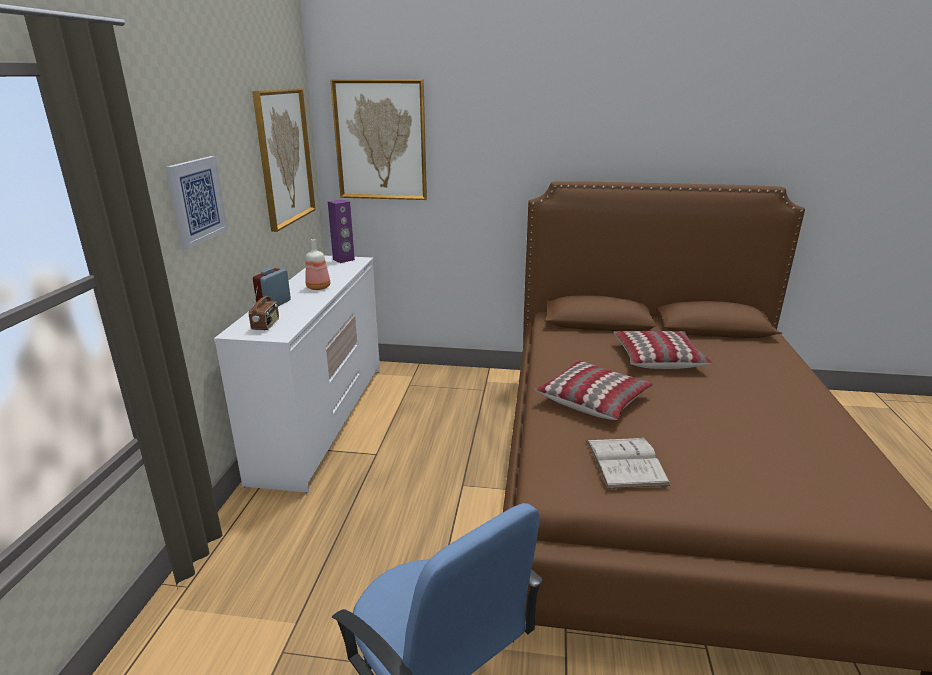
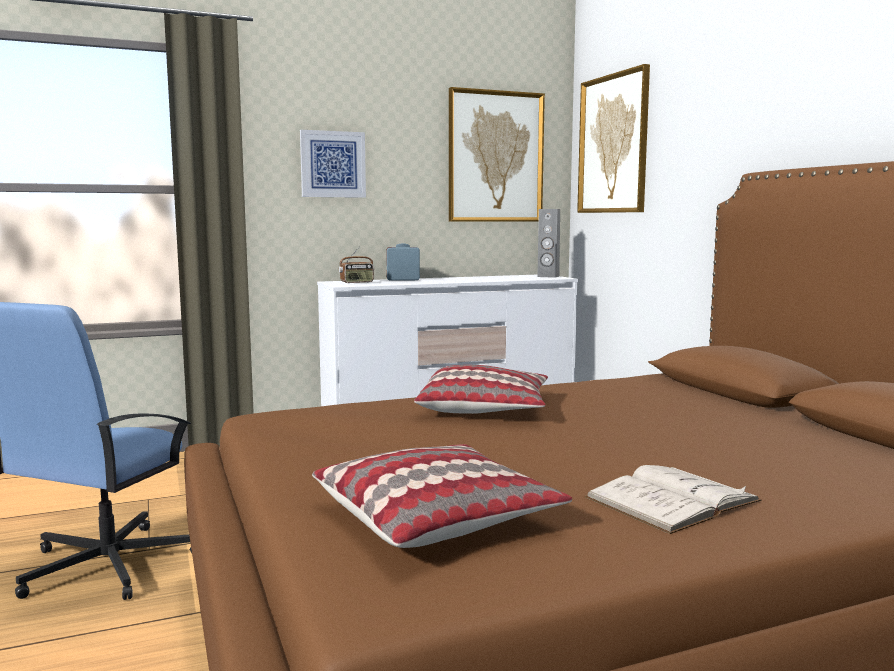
camera: 60 degrees right, 15 degrees down
(318, 287) = (462, 280): bottle -> none
(344, 260) = (548, 276): purple speaker -> grey speaker
(625, 462) = (342, 428): white book -> white book (672, 499)
(657, 358) = (686, 422): pillow -> pillow (436, 517)

